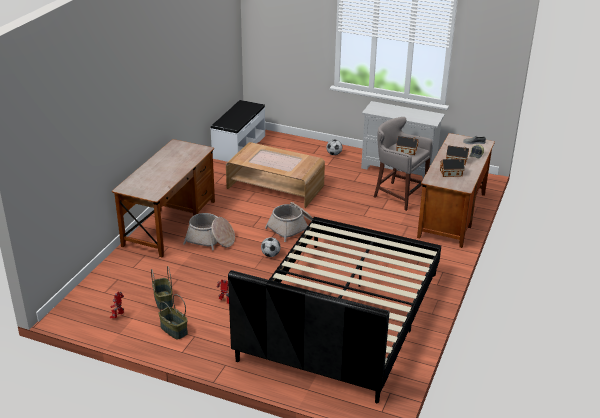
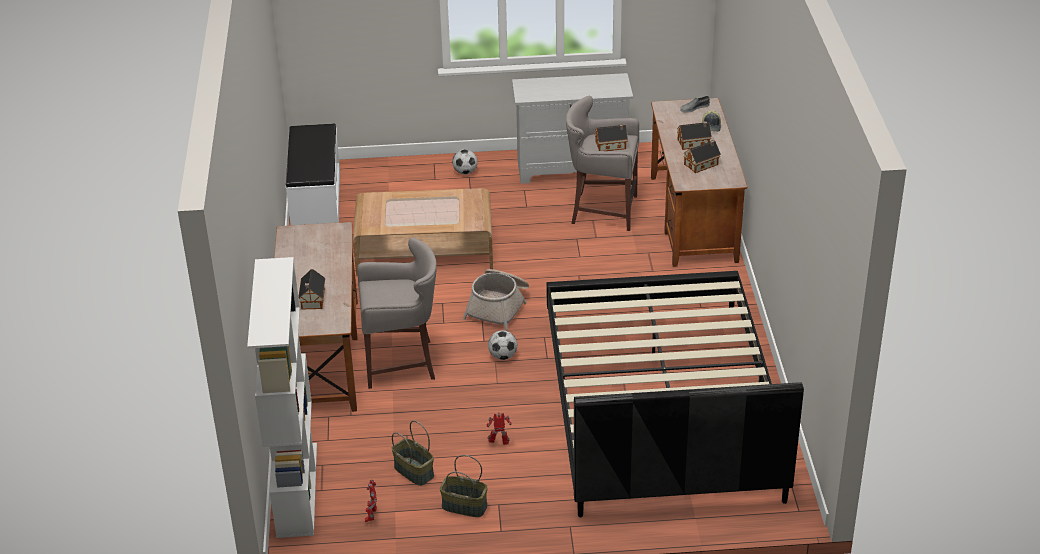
camera: 25 degrees left, 5 degrees up
(92, 287) = (296, 489): none -> white bookcase
(153, 179) = (312, 300): none -> toy house
(210, 240) = (402, 362): basket -> grey stool

